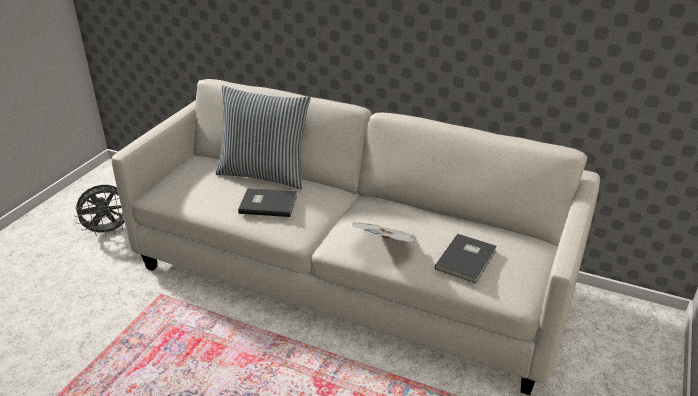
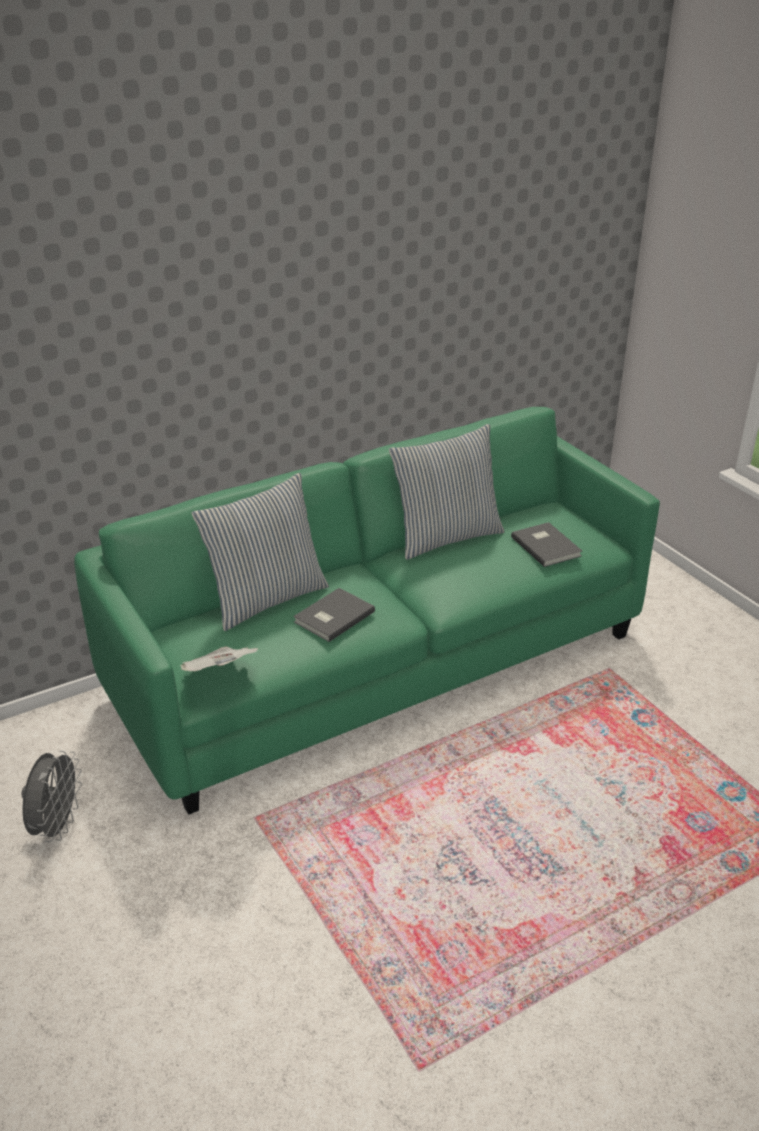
camera: 55 degrees left, 0 degrees up
(349, 277) = (379, 663): white sofa -> green sofa
(386, 246) = (484, 577): newspaper -> newspaper (220, 674)
(420, 210) = (446, 537): none -> pillow

